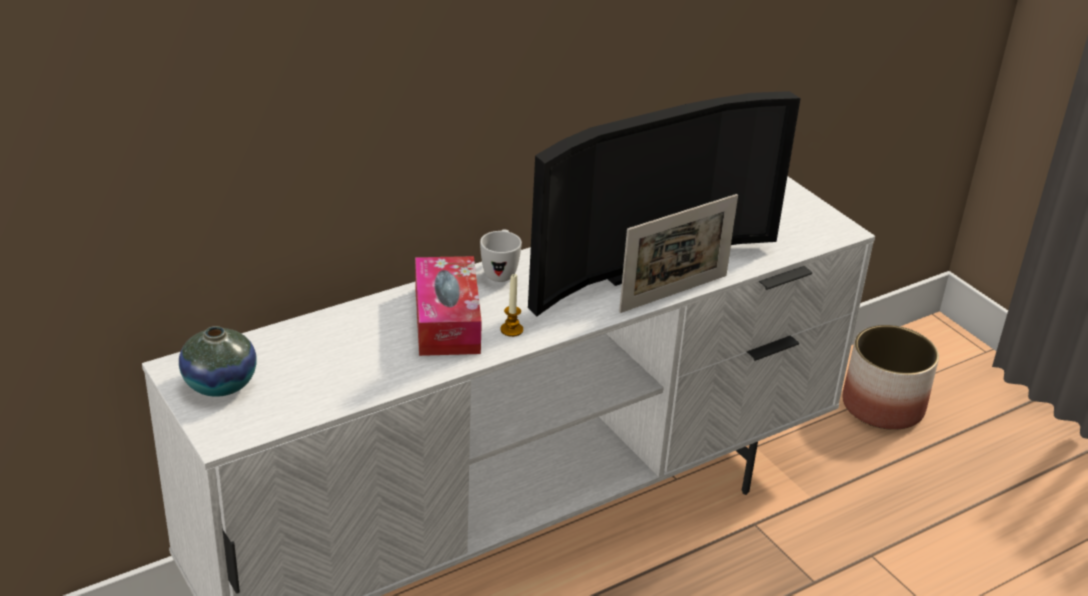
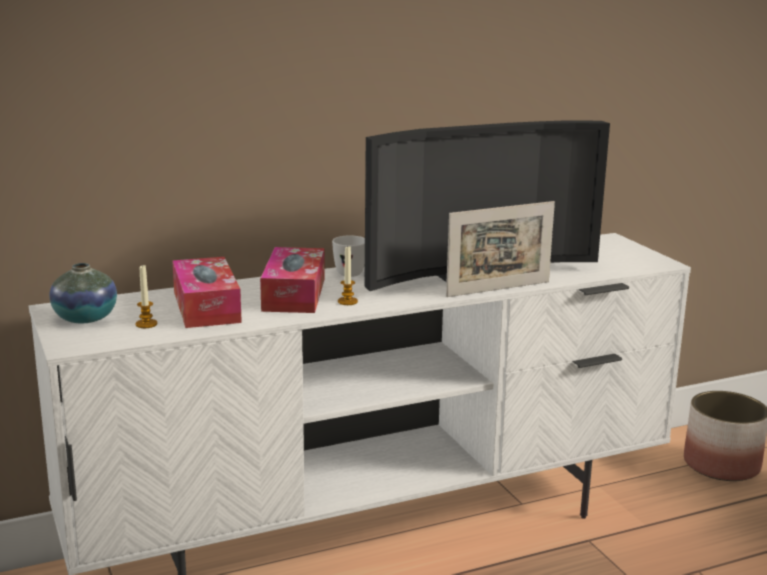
camera: 10 degrees right, 15 degrees down
(295, 390) = (146, 324): none -> candle
(353, 351) = (206, 307): none -> tissue box

